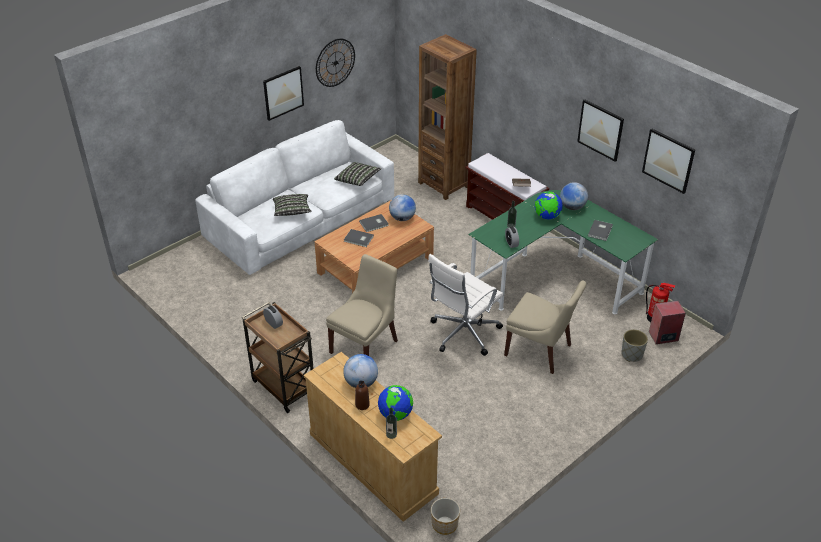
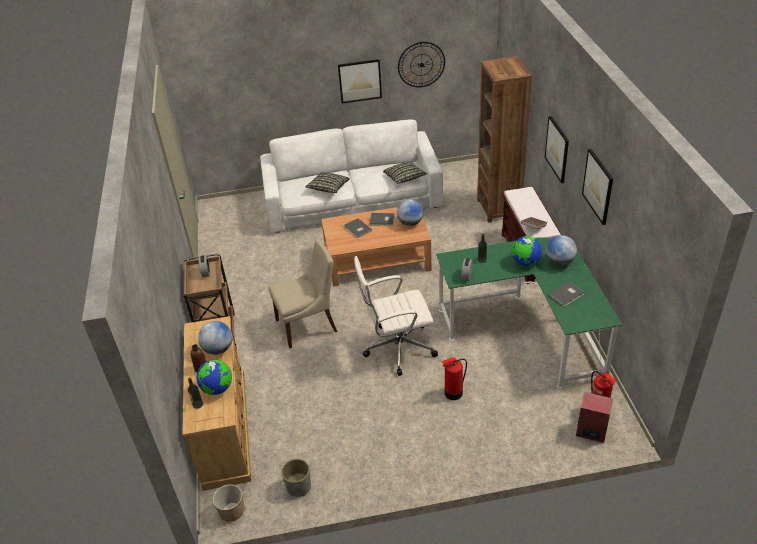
camera: 35 degrees right, 0 degrees up
(540, 351) = (453, 393): beige chair -> fire extinguisher
(632, 354) = (541, 435): grey planter -> grey planter (299, 486)
(668, 160) = (638, 238): picture -> picture (557, 149)

